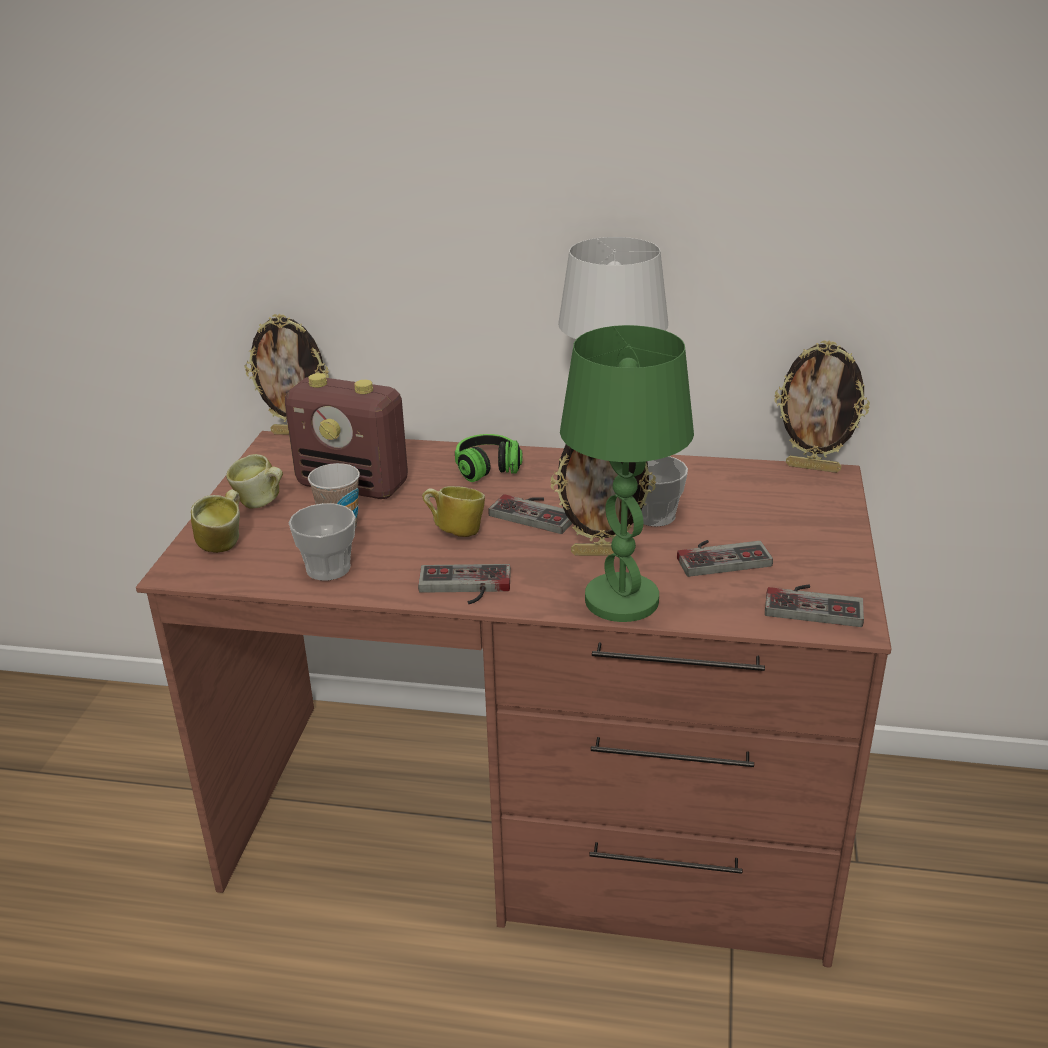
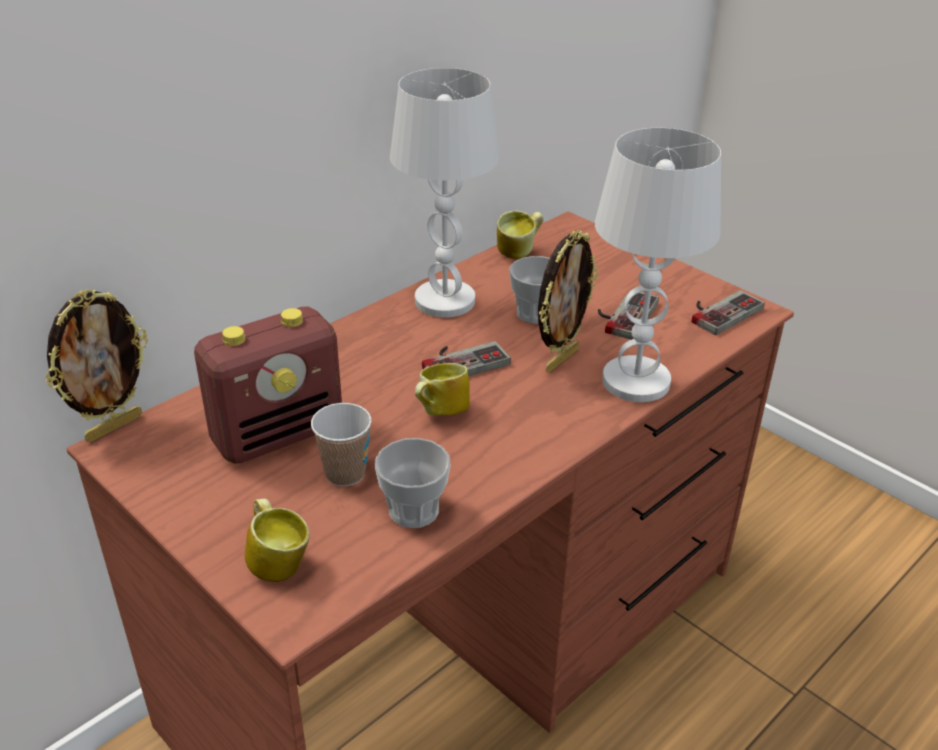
camera: 55 degrees left, 5 degrees up
(261, 504) = (231, 507): mug -> mug (519, 253)
(464, 588) = (536, 447): game controller -> none
(490, 473) = (365, 353): headphones -> none
(620, 600) = (635, 382): green table lamp -> white table lamp
(813, 467) = (550, 226): picture frame -> none

